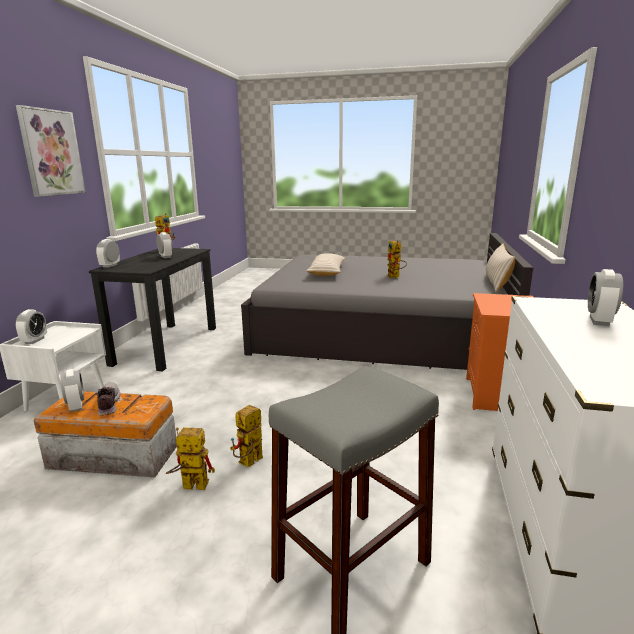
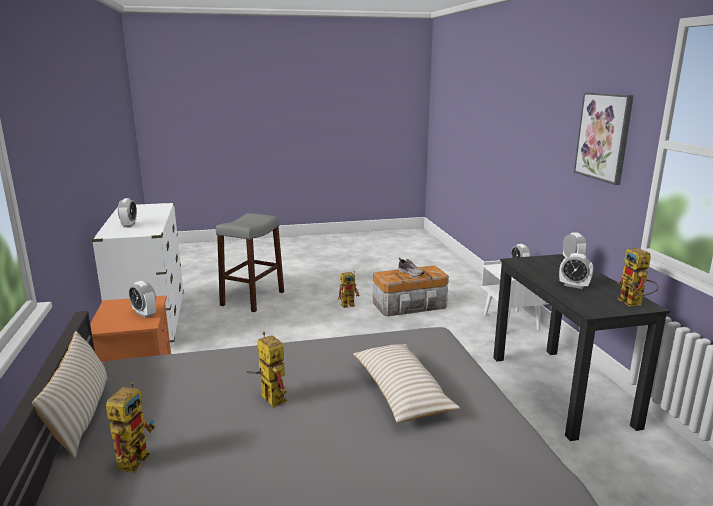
camera: 155 degrees right, 0 degrees up
(76, 406) = (425, 270): alarm clock -> alarm clock (144, 314)
(248, 463) = (330, 317): toy robot -> toy robot (135, 456)

